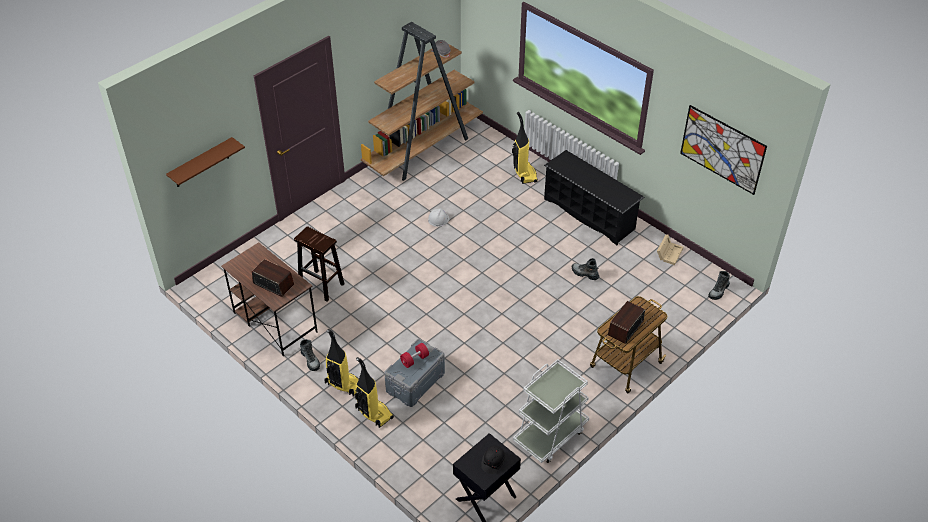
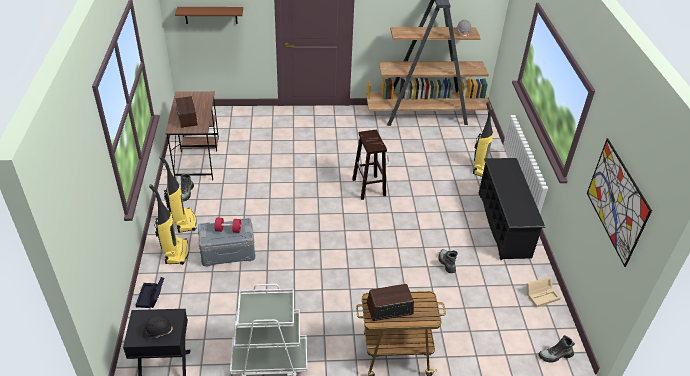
camera: 40 degrees right, 5 degrees down
(322, 285) = (253, 155): brown stool -> brown stool (369, 188)
(403, 460) = (151, 297): none -> black storage box

